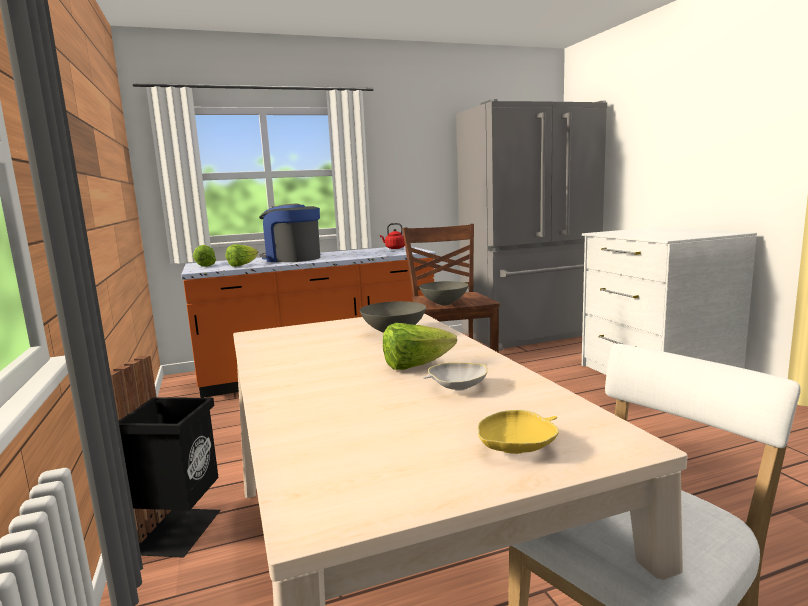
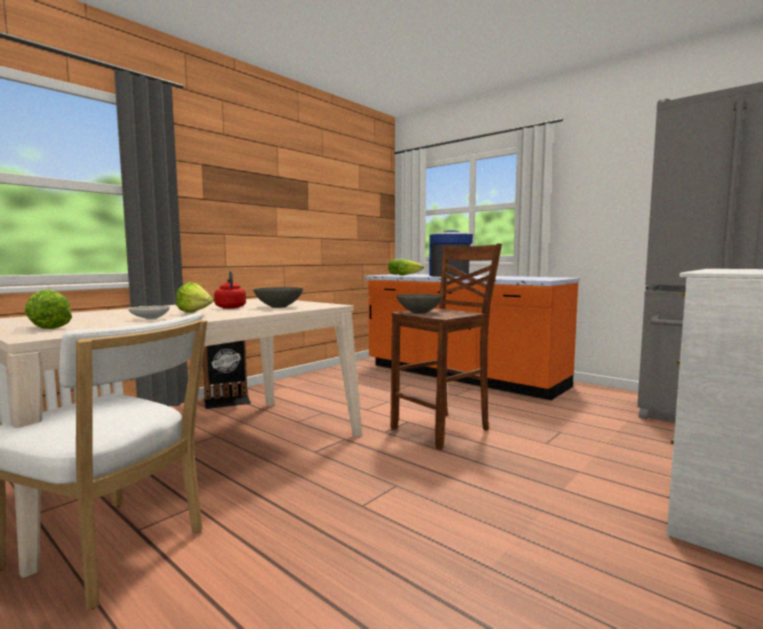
camera: 60 degrees right, 5 degrees down
(394, 248) = (548, 277): red kettle -> red kettle (230, 307)
(518, 447) = (45, 328): yellow bowl -> lettuce

